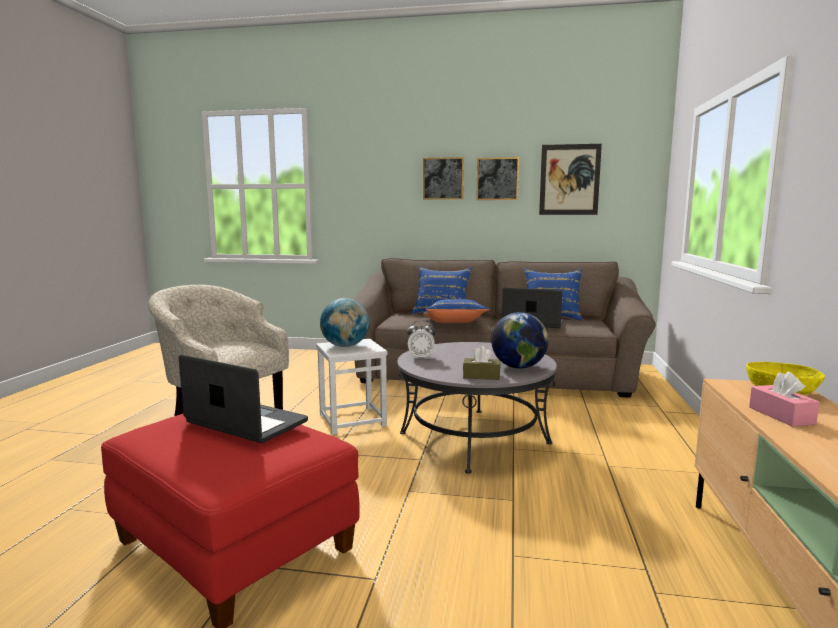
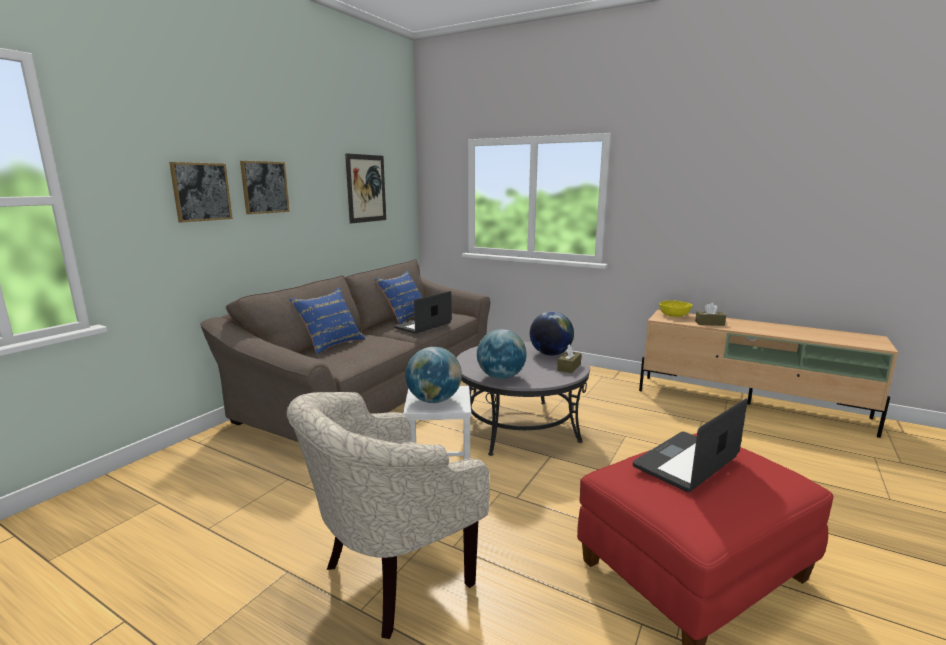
camera: 70 degrees left, 5 degrees up
(421, 357) = (501, 377): alarm clock -> globe
(454, 324) = (388, 347): blue pillow -> none
(497, 179) = (315, 188): picture -> picture (201, 192)
(781, 415) = (709, 323): pink tissue box -> brown tissue box

